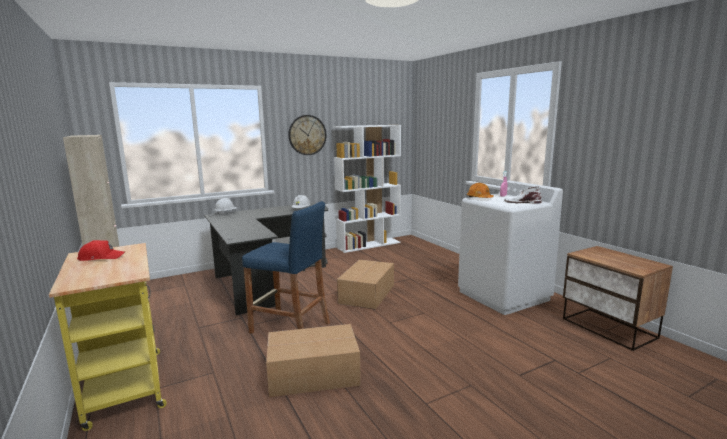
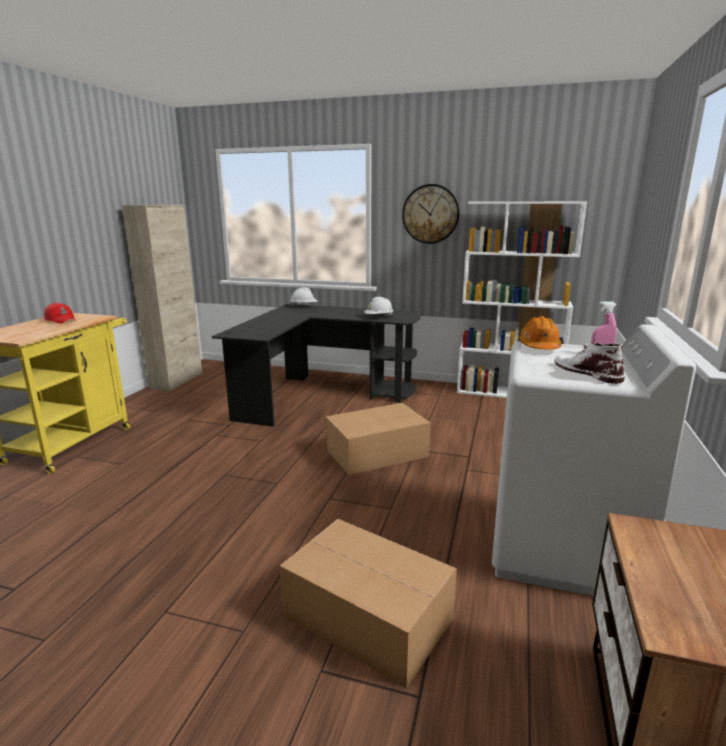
camera: 45 degrees right, 5 degrees up
(290, 328) = (238, 454): blue stool -> none
(315, 374) = (163, 510): cardboard box -> cardboard box (369, 618)

